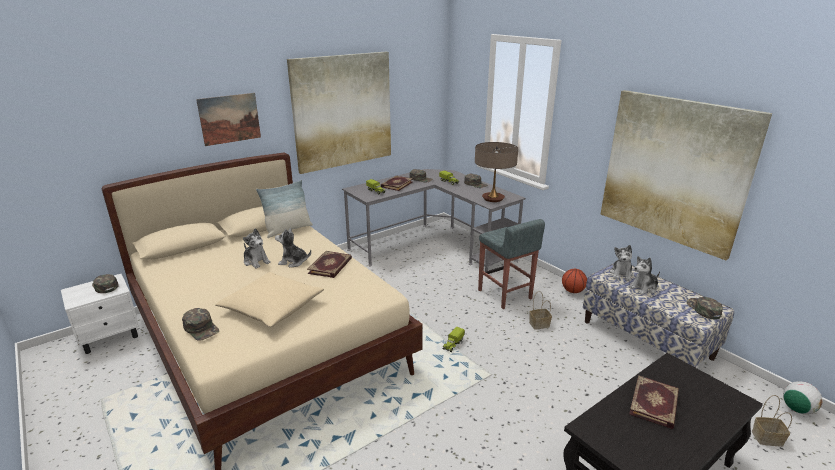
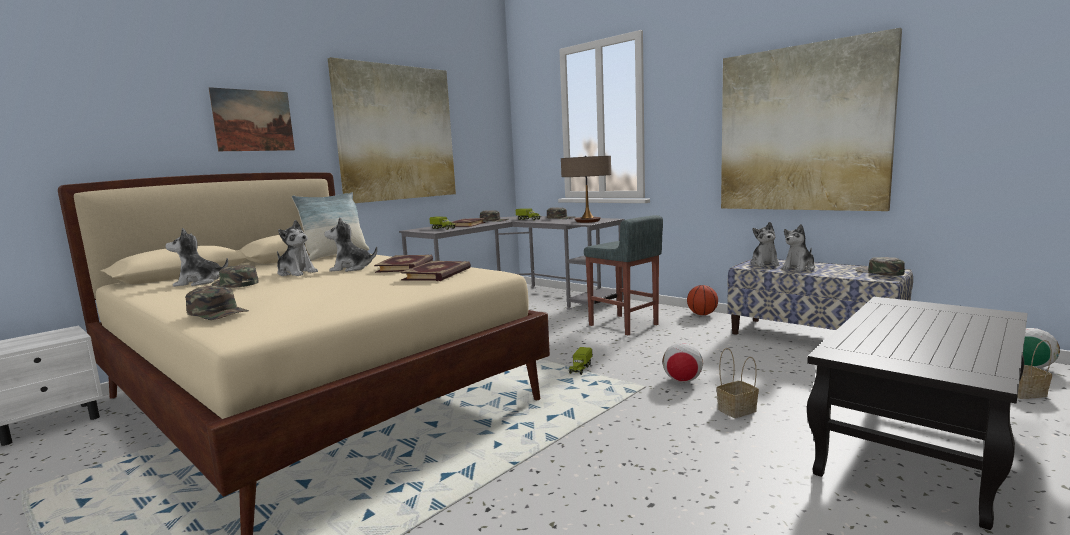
camera: 10 degrees left, 15 degrees down
(105, 286) = (48, 336): green cap -> green cap (234, 284)
(193, 266) = (199, 282): none -> plush toy
(272, 308) = (331, 293): beige pillow -> none
(520, 373) = (682, 380): none -> football
(539, 324) = (680, 341): basket -> basket (737, 409)
(655, 404) = (903, 327): book -> book (438, 274)

